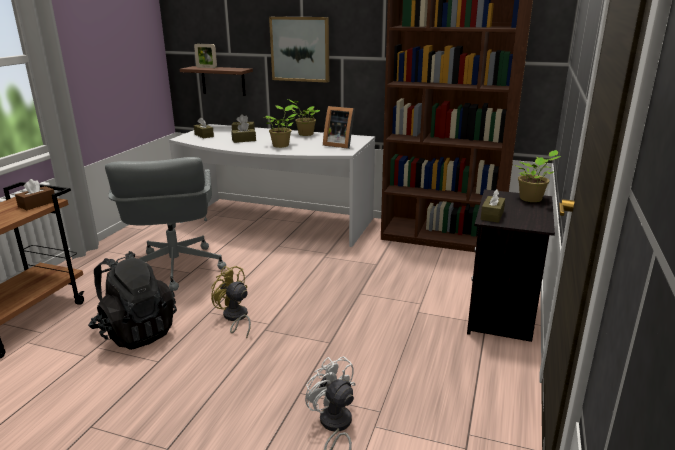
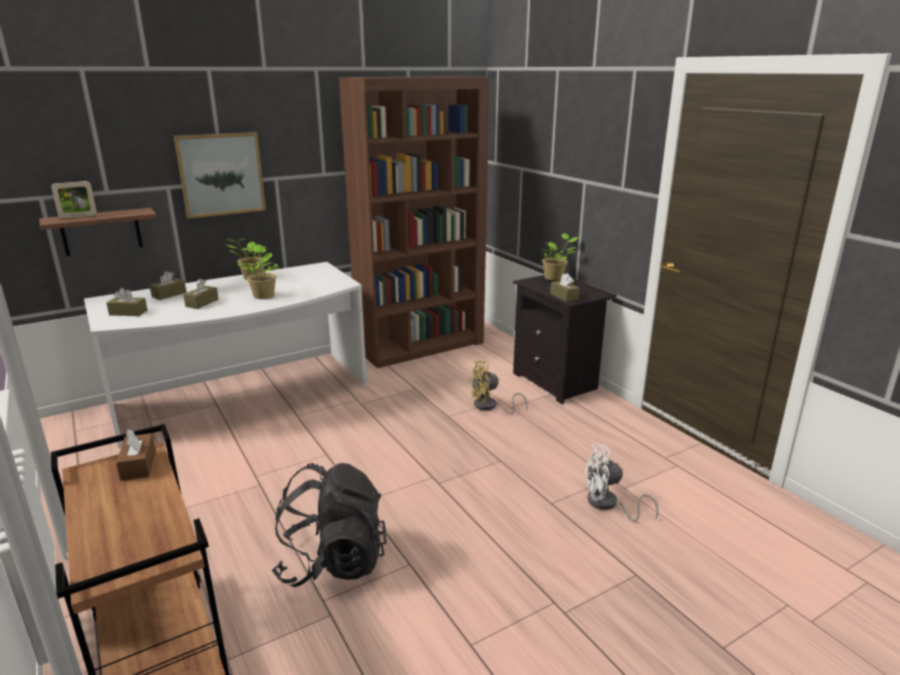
camera: 50 degrees left, 0 degrees up
(174, 268) = (232, 491): grey office chair -> none
(235, 318) = (396, 491): yellow fan -> yellow fan (490, 407)
(339, 145) = (320, 278): picture frame -> none

